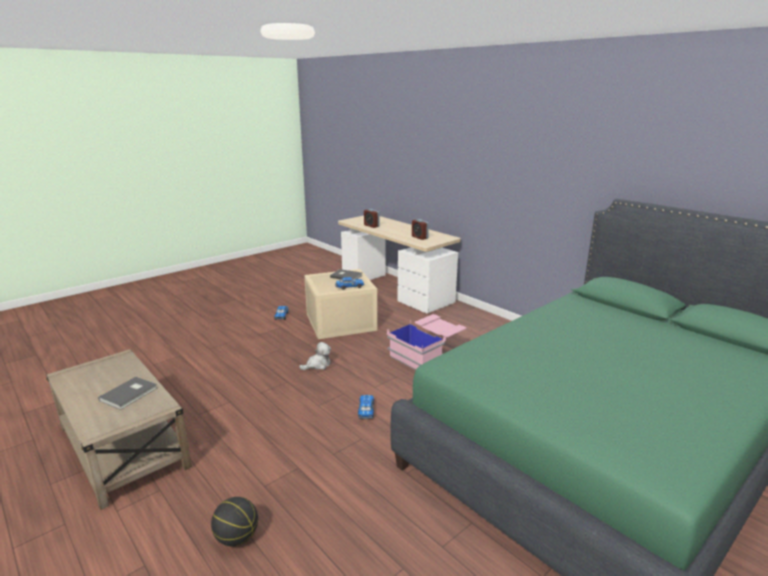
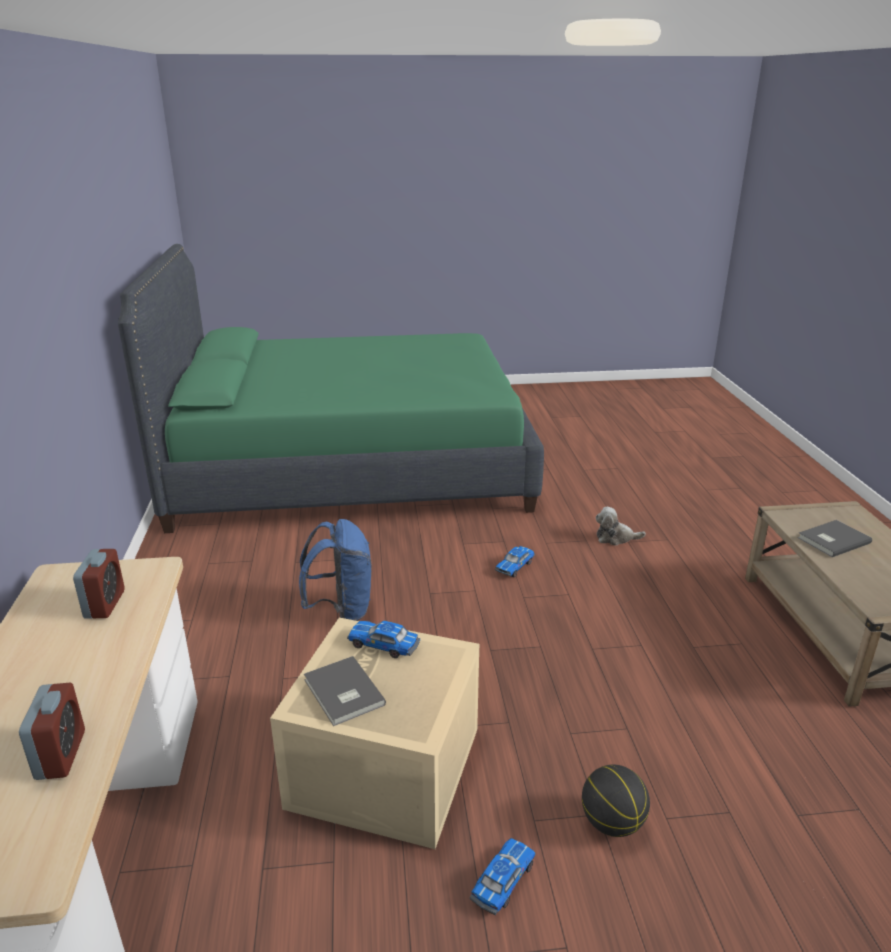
camera: 145 degrees left, 5 degrees up
(237, 537) = (699, 516): basketball -> basketball (612, 823)
(317, 365) = (524, 661): plush toy -> plush toy (615, 538)
(427, 354) = (341, 610): pink storage box -> blue backpack

